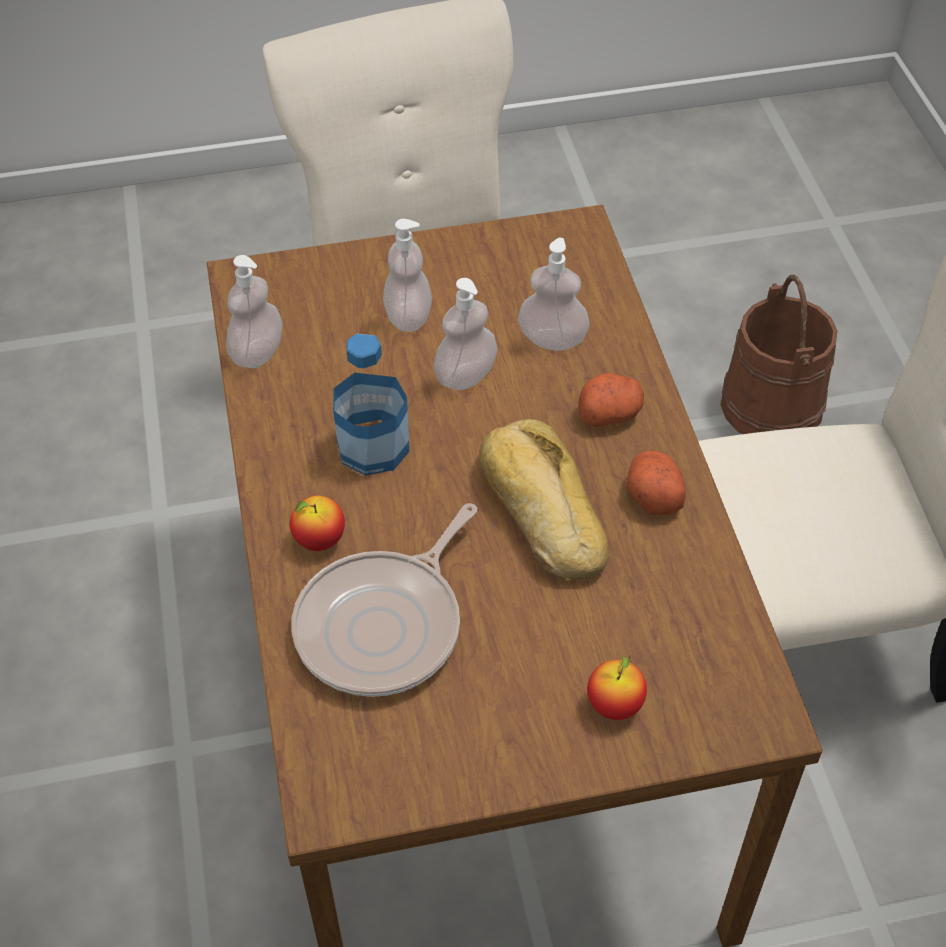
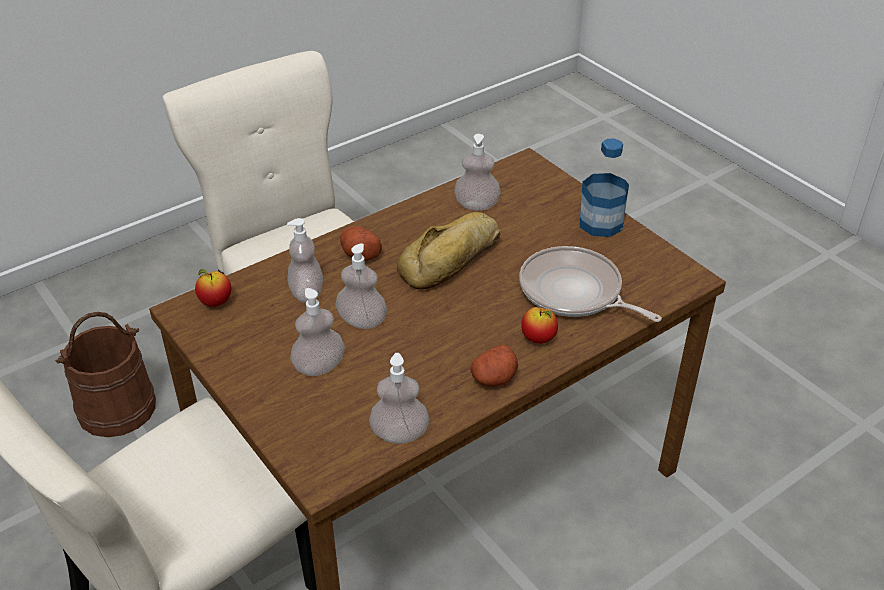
camera: 115 degrees left, 10 degrees down
(373, 447) = (450, 342): bottle -> bottle (600, 223)
(385, 625) = (574, 292): frying pan -> frying pan turned 150 degrees counterclockwise
(615, 705) = (556, 205): apple -> apple (215, 302)
(653, 495) = (413, 223): potato -> potato (494, 378)
(666, 592) = (476, 205): none -> soap dispenser

